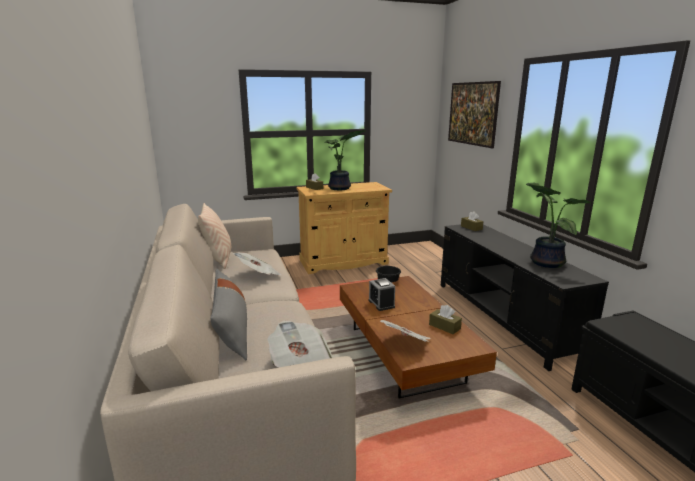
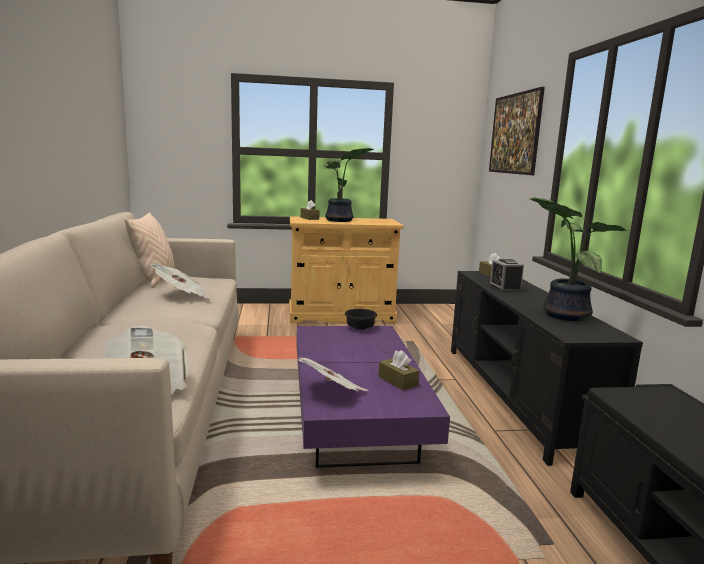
camera: 10 degrees right, 5 degrees down
(232, 330) = (98, 340): grey pillow -> none
(381, 304) = (333, 349): alarm clock -> alarm clock (505, 288)
(403, 354) = (354, 419): brown coffee table -> purple coffee table

